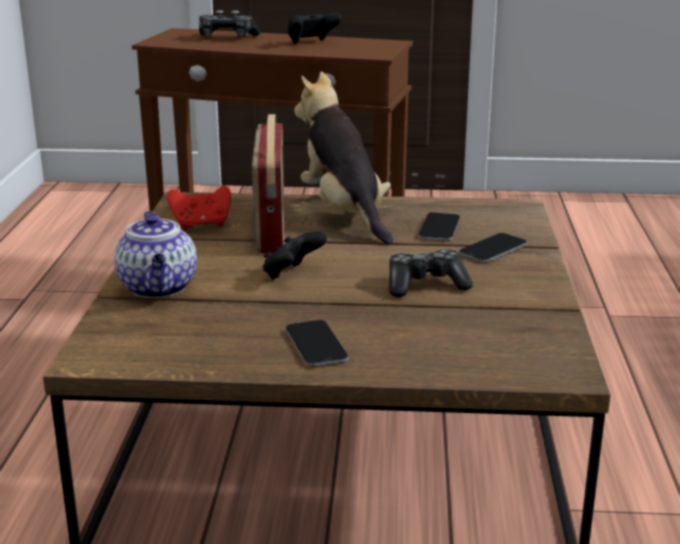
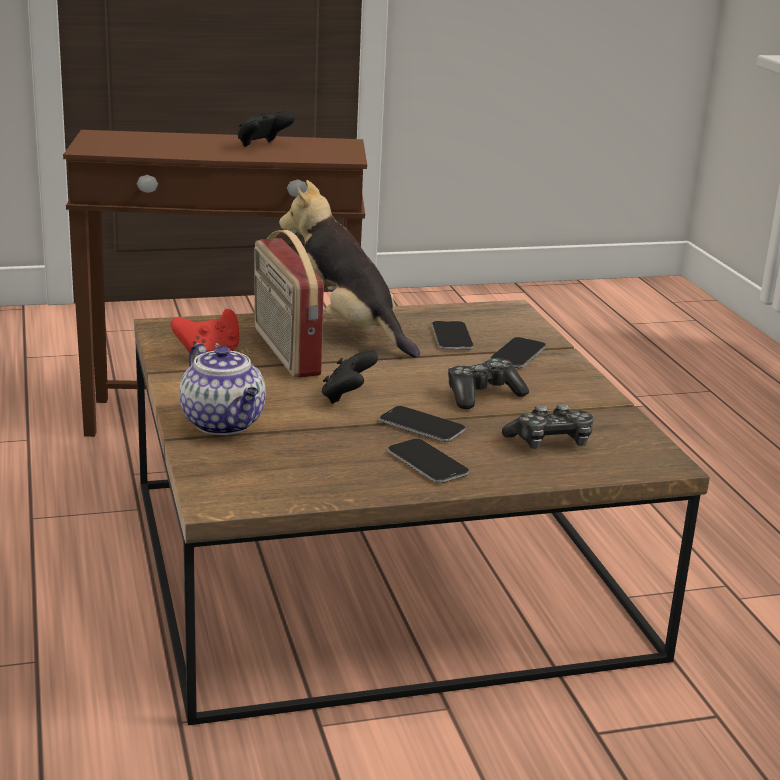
camera: 20 degrees left, 0 degrees up
(227, 37) = (161, 140): game controller -> game controller (550, 442)
(340, 309) = (421, 426): none -> phone

